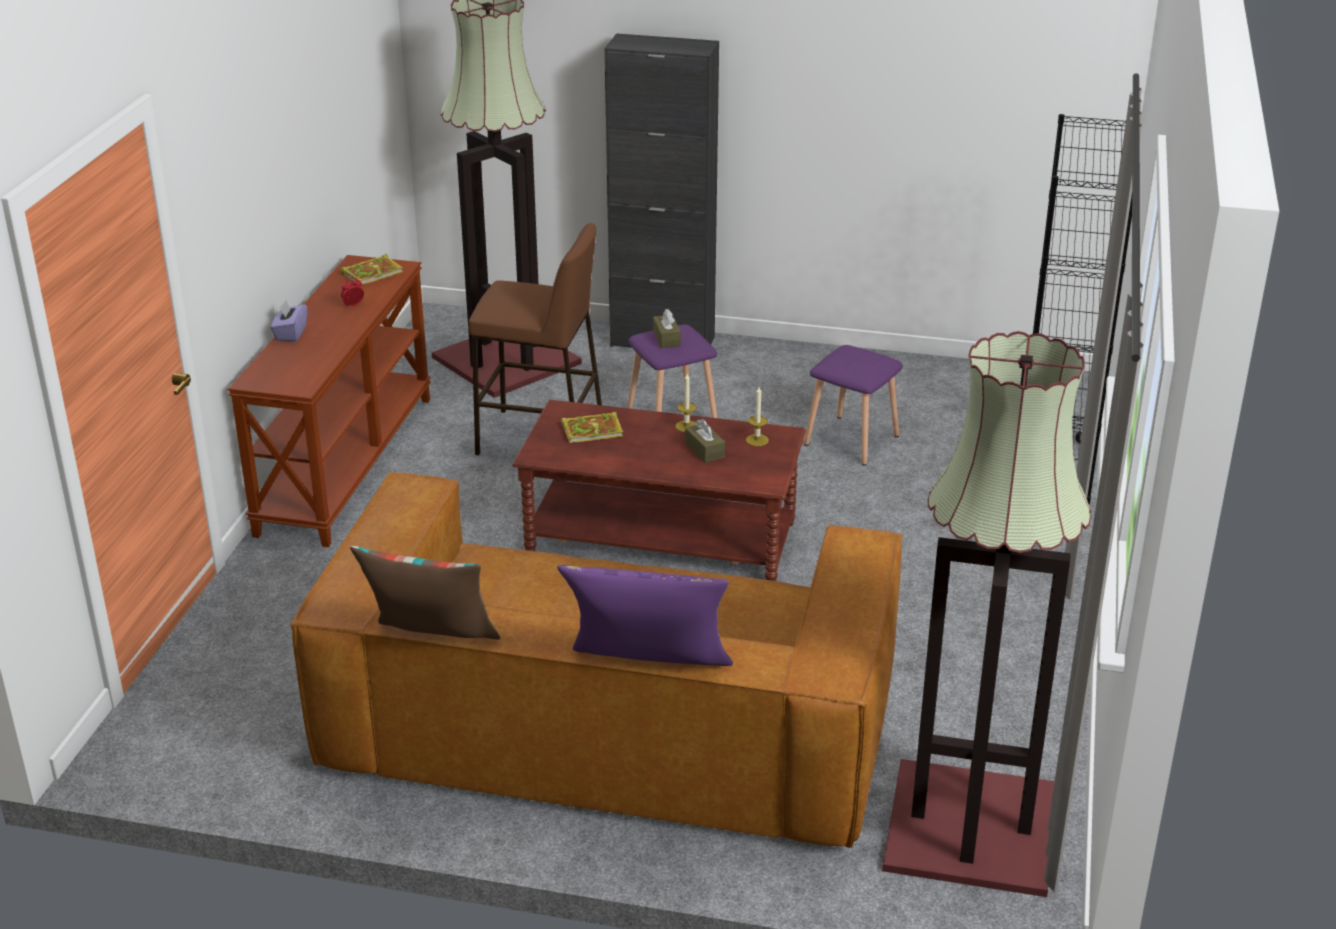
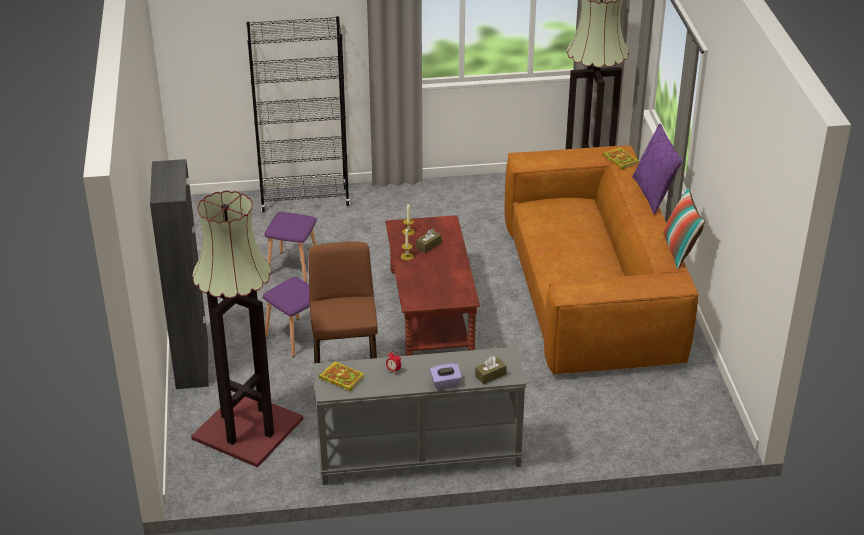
camera: 110 degrees left, 5 degrees up
(345, 463) = (418, 458): brown console table -> grey console table
(593, 430) = (429, 285): book -> book (619, 159)
(666, 338) = (294, 293): brown tissue box -> brown tissue box (490, 375)

